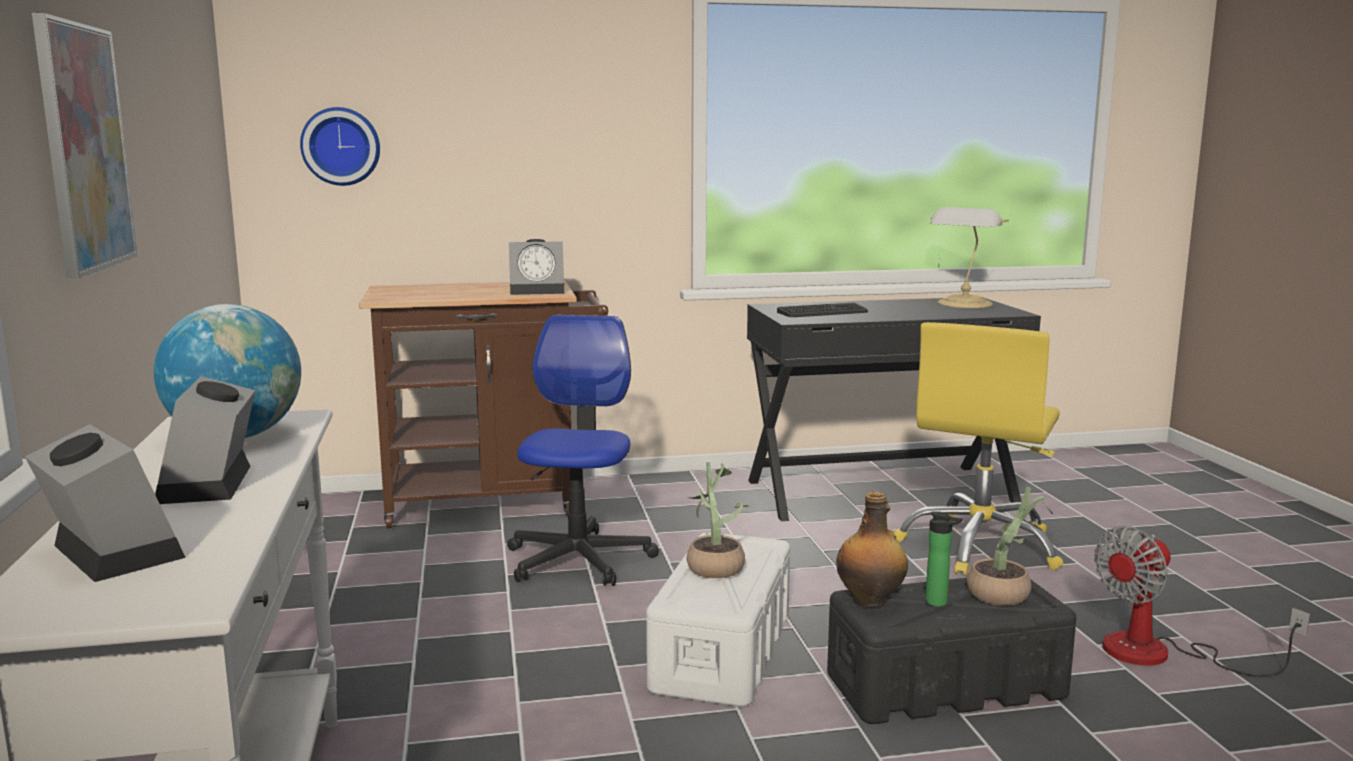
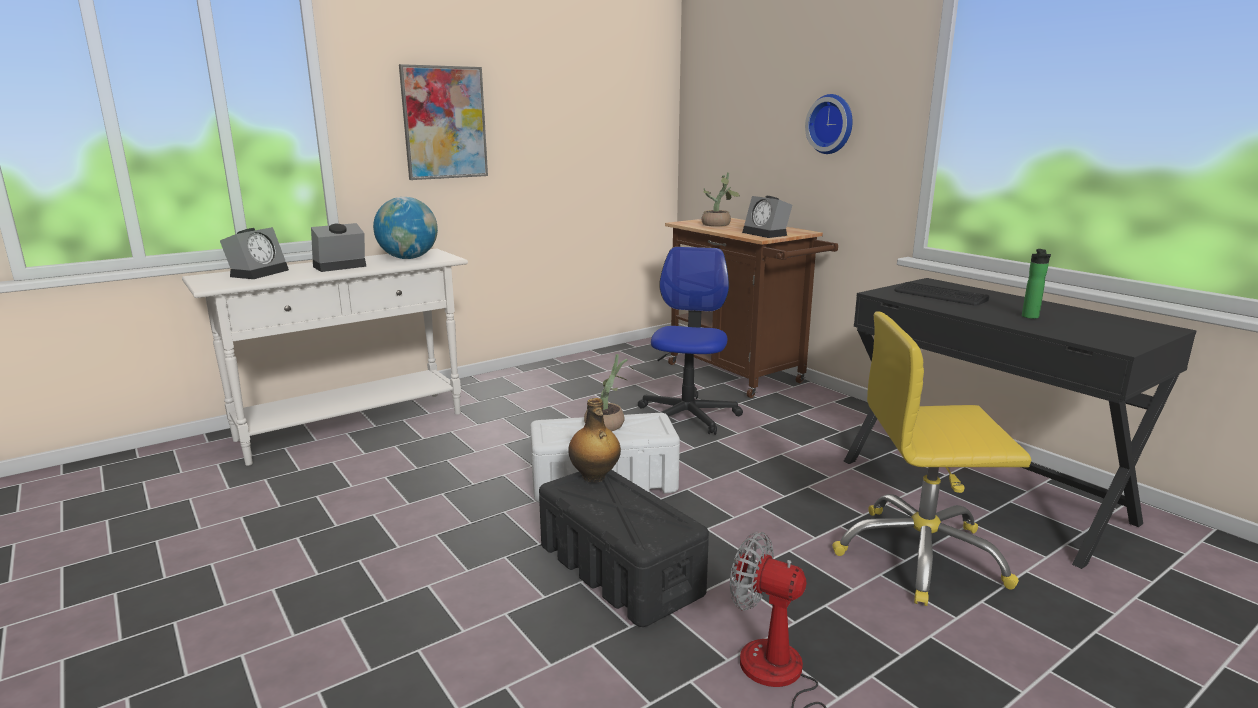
camera: 65 degrees right, 5 degrees up
(341, 146) = (721, 124): wall clock -> wall clock (832, 124)
(578, 559) = (687, 416): office chair -> office chair turned 60 degrees counterclockwise
(939, 603) = (610, 501): bottle -> bottle (1030, 317)
(964, 304) = (1120, 327): table lamp -> none
(1005, 594) = (651, 524): potted plant -> potted plant (718, 225)

